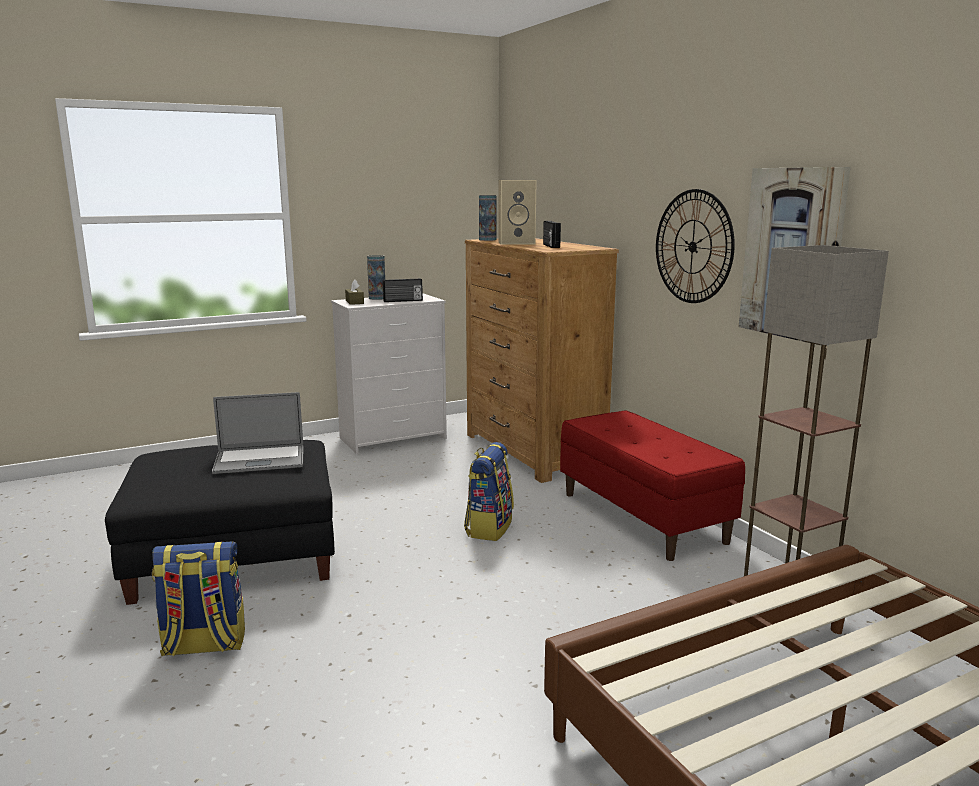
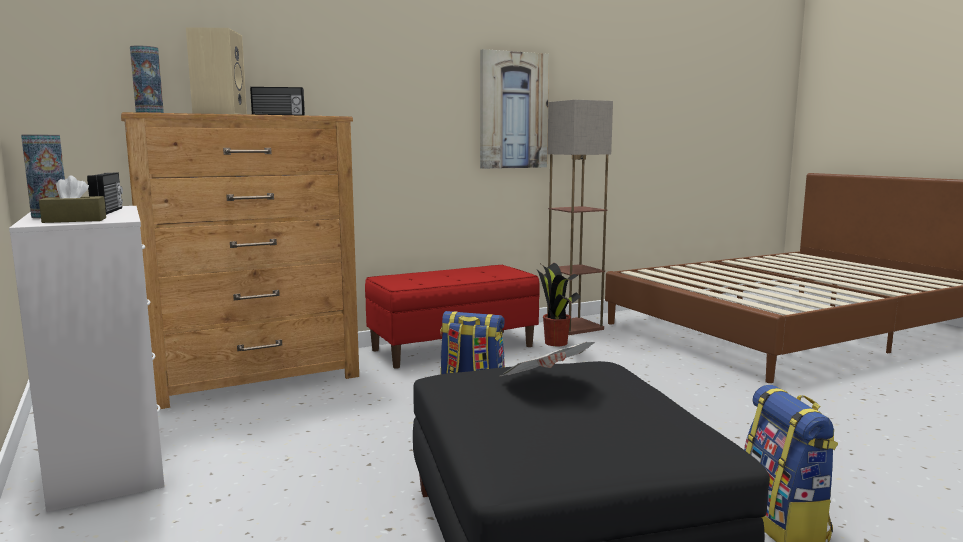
camera: 90 degrees left, 5 degrees down
(259, 460) = (545, 384): laptop -> newspaper
(691, 577) = (556, 343): none -> potted plant
(693, 246) = (423, 111): wall clock -> none

